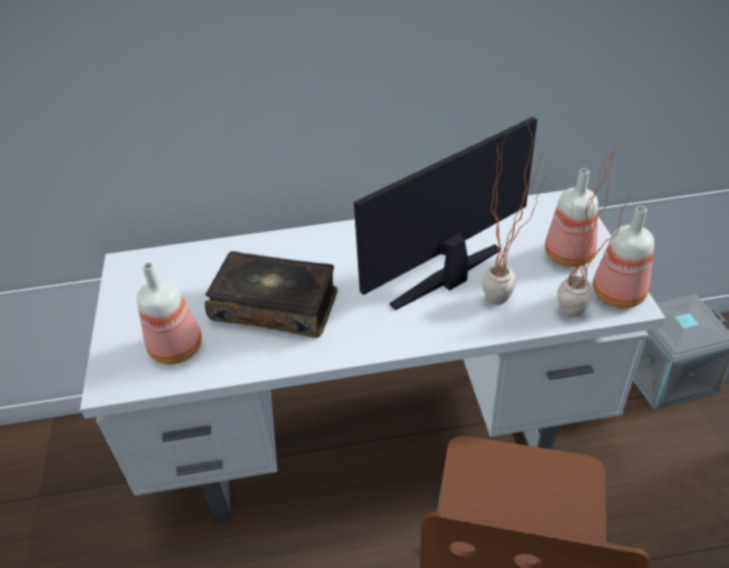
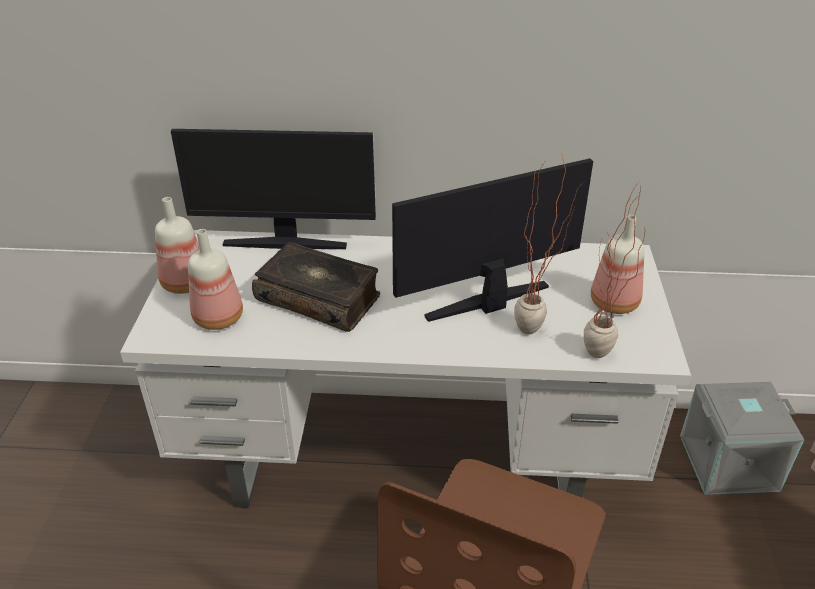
camera: 10 degrees right, 5 degrees down
(220, 249) = (285, 242): none -> monitor
(616, 294) = (648, 345): bottle -> bottle (184, 283)

